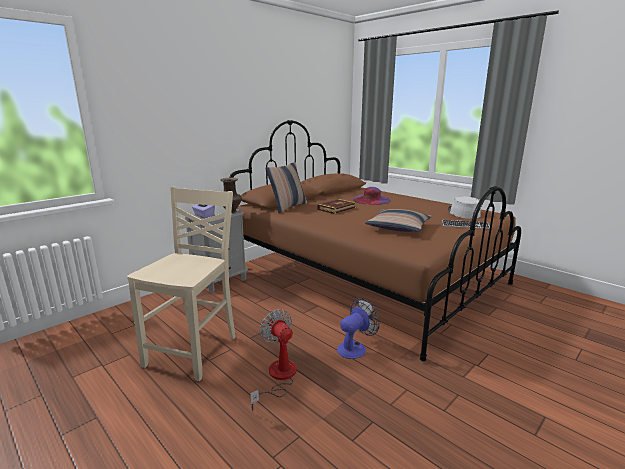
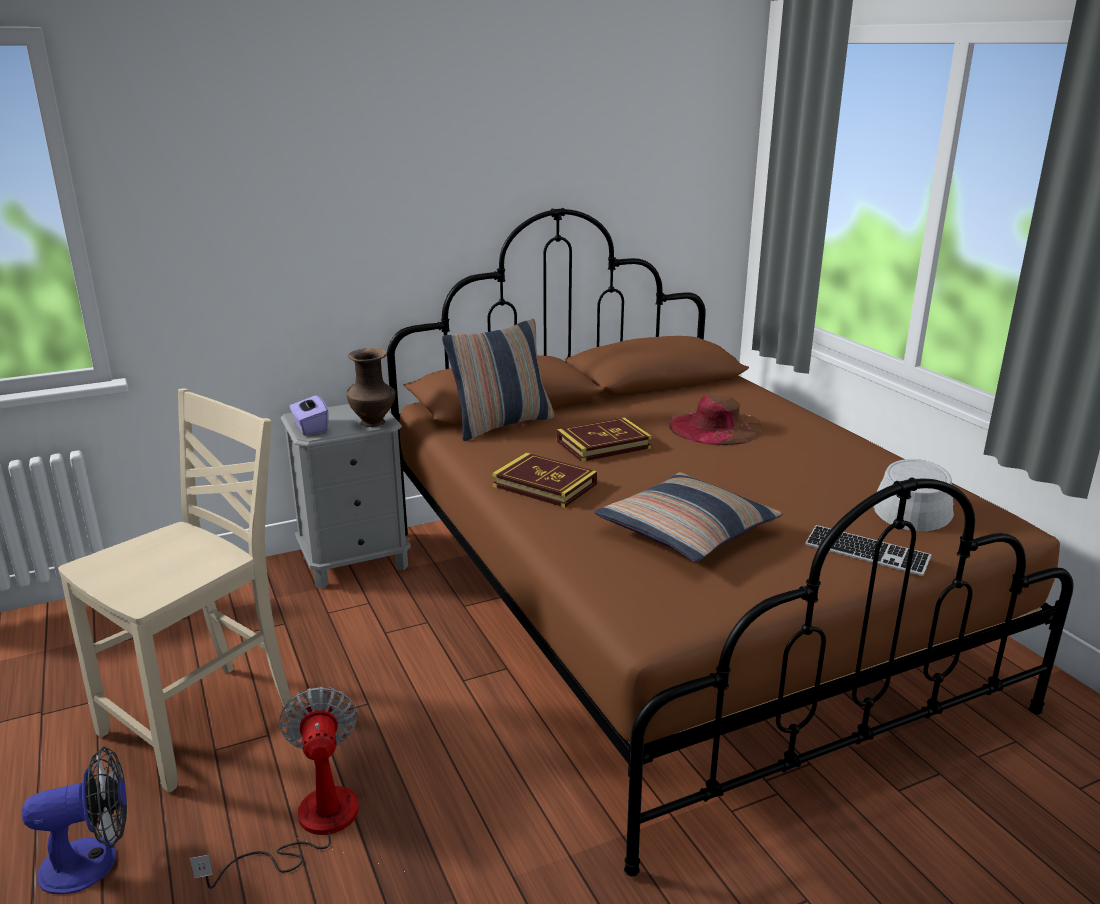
camera: 20 degrees right, 5 degrees up
(328, 221) = (544, 485): none -> book
(355, 347) = (509, 797): fan -> fan (93, 861)
(371, 200) = (715, 426): purple hat -> brown hat

